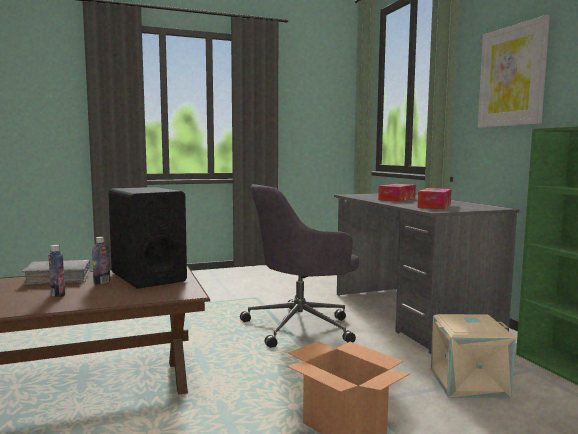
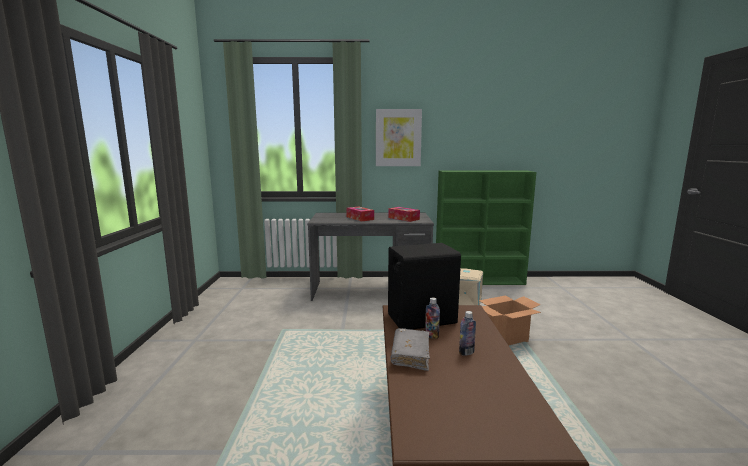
camera: 70 degrees left, 5 degrees up
(301, 326) = (364, 324): grey office chair -> none

